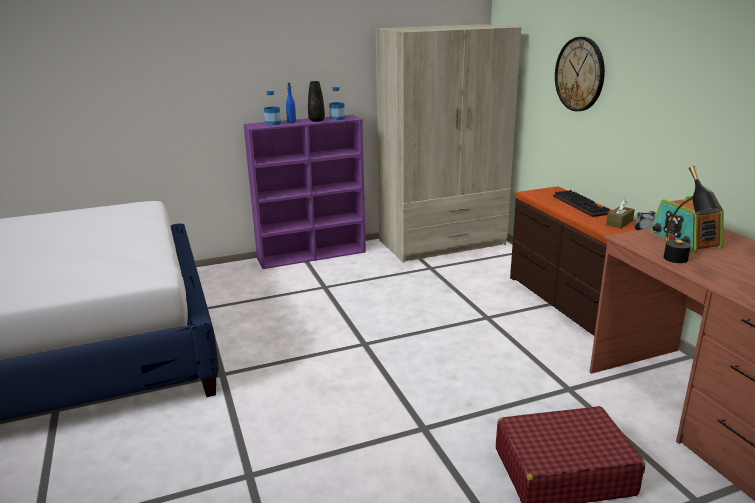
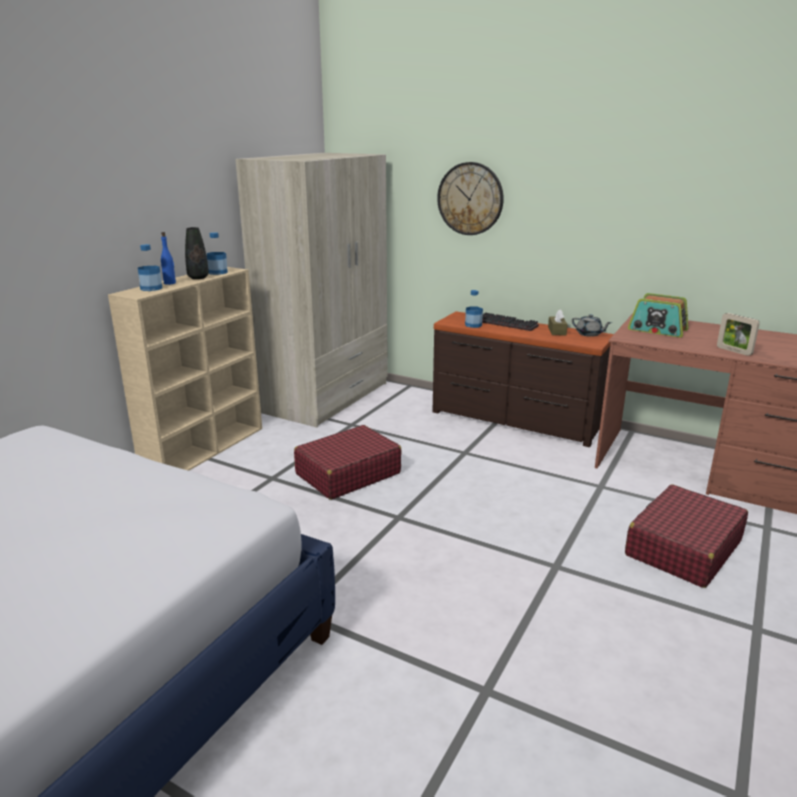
camera: 40 degrees left, 0 degrees up
(312, 255) = (205, 449): purple bookcase -> beige bookcase
(375, 301) = (347, 474): none -> red suitcase
(547, 200) = (473, 325): none -> bottle
(681, 263) = (690, 346): black table lamp -> none
(725, 280) = (734, 351): none -> picture frame

